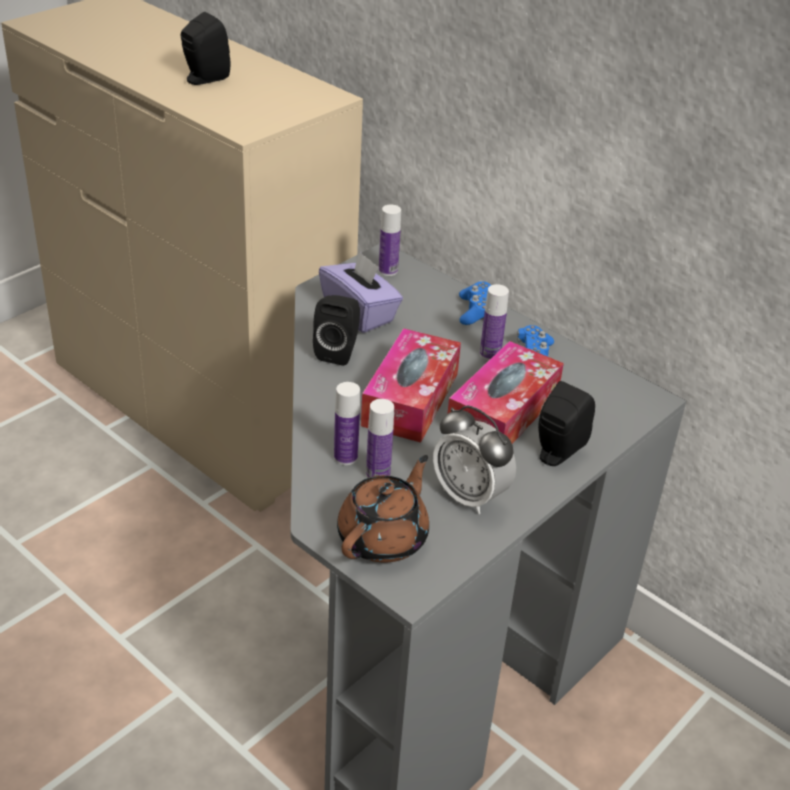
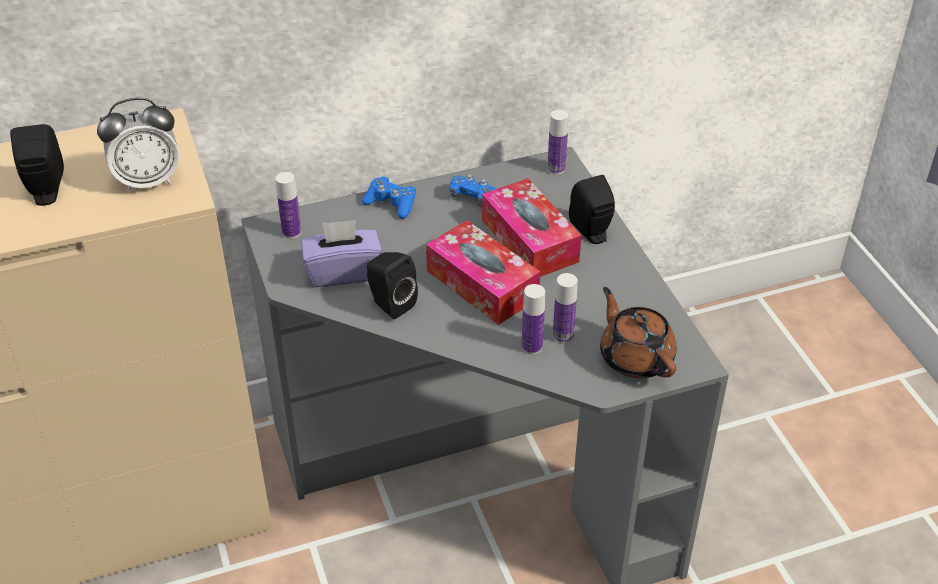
camera: 60 degrees left, 5 degrees up
(470, 496) = (614, 295): alarm clock -> alarm clock (148, 181)
(490, 354) = (453, 219): bottle -> bottle (556, 168)

